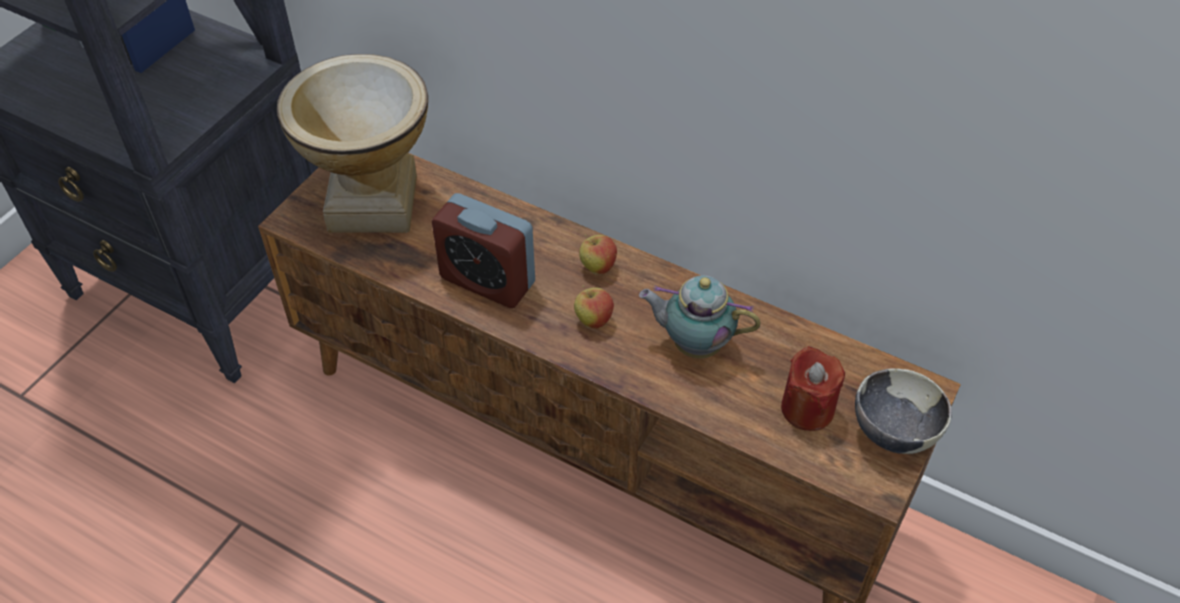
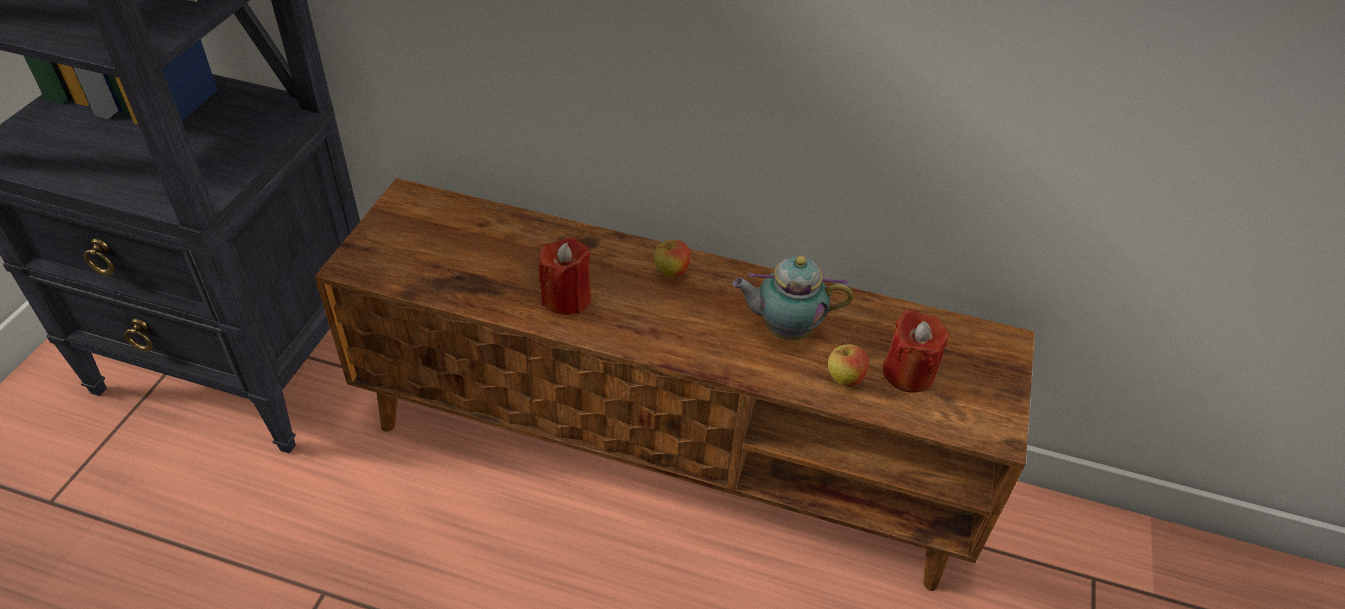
camera: 15 degrees left, 5 degrees down
(373, 202) = (430, 240): vase -> none
(487, 281) = (566, 298): alarm clock -> red candle
(593, 320) = (681, 321): apple -> apple (844, 379)
(893, 432) = (992, 382): bowl -> none

